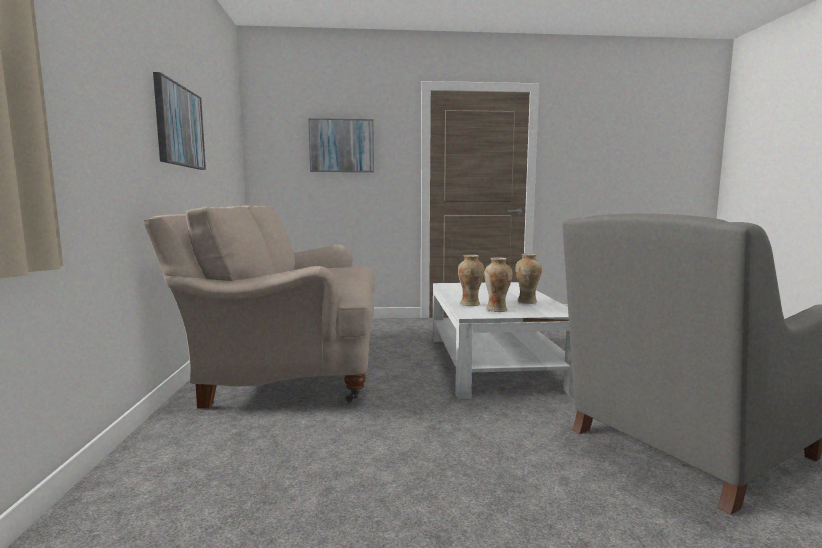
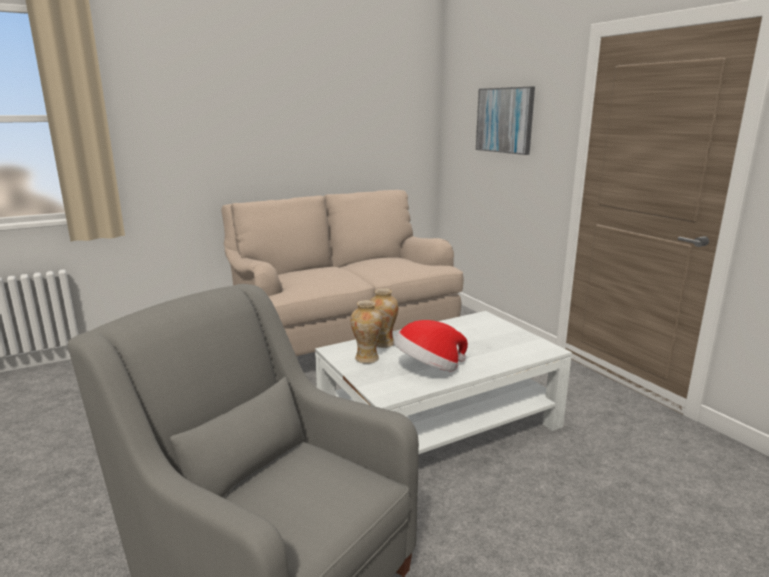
camera: 65 degrees right, 10 degrees up
(179, 126) = (292, 129): picture -> none
(527, 302) = (428, 369): vase -> hat

